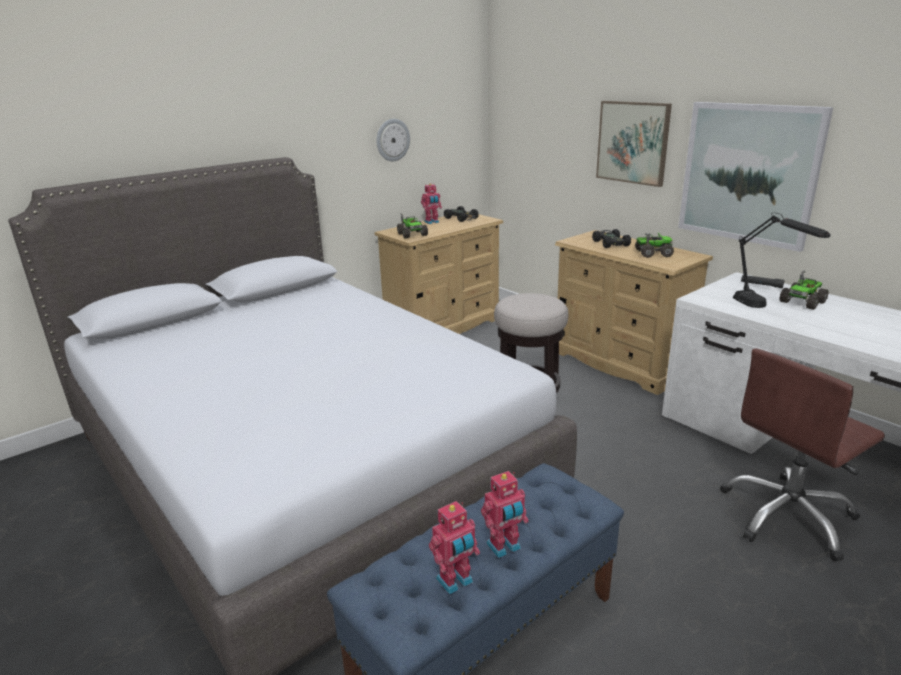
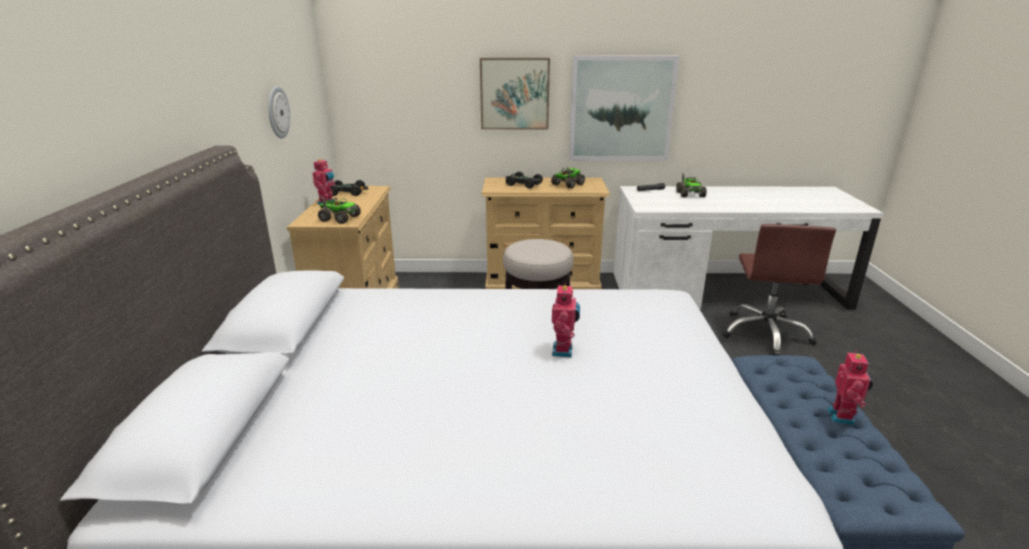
camera: 50 degrees left, 0 degrees up
(455, 582) = (876, 455): toy robot -> toy robot (564, 351)
(765, 309) = (687, 204): black table lamp -> none

